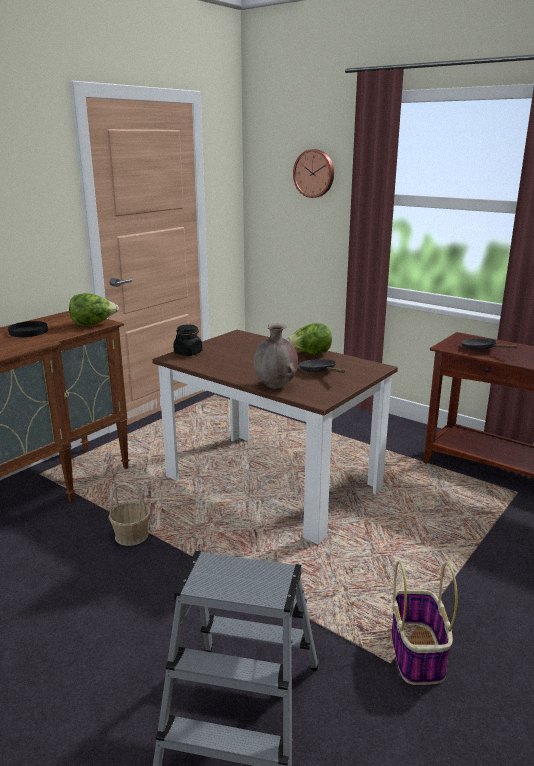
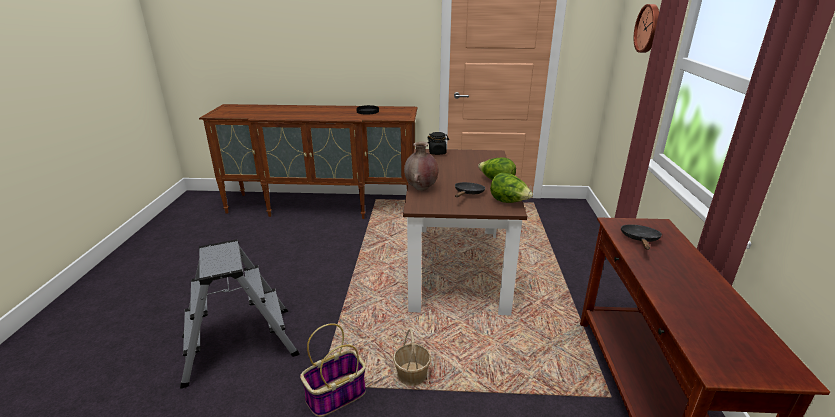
camera: 55 degrees right, 5 degrees up
(93, 324) = (399, 117): lettuce -> lettuce (509, 202)
(131, 535) = (353, 247): basket -> basket (412, 375)

